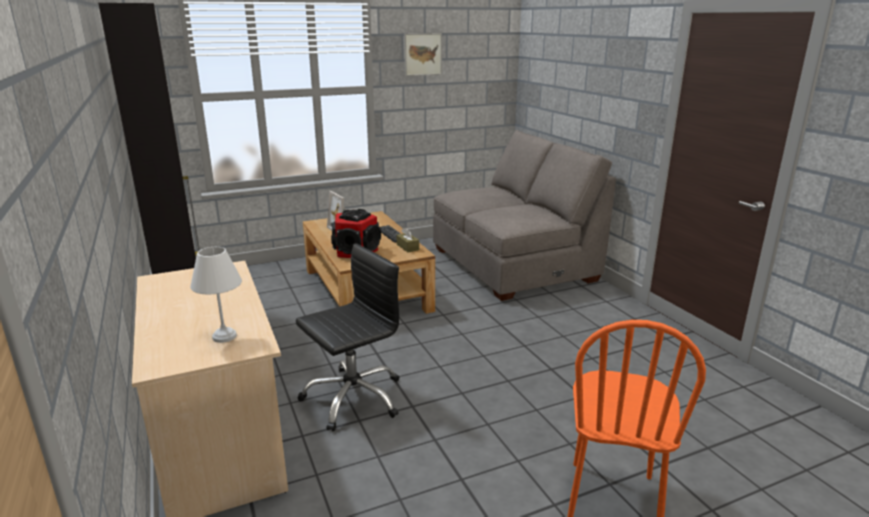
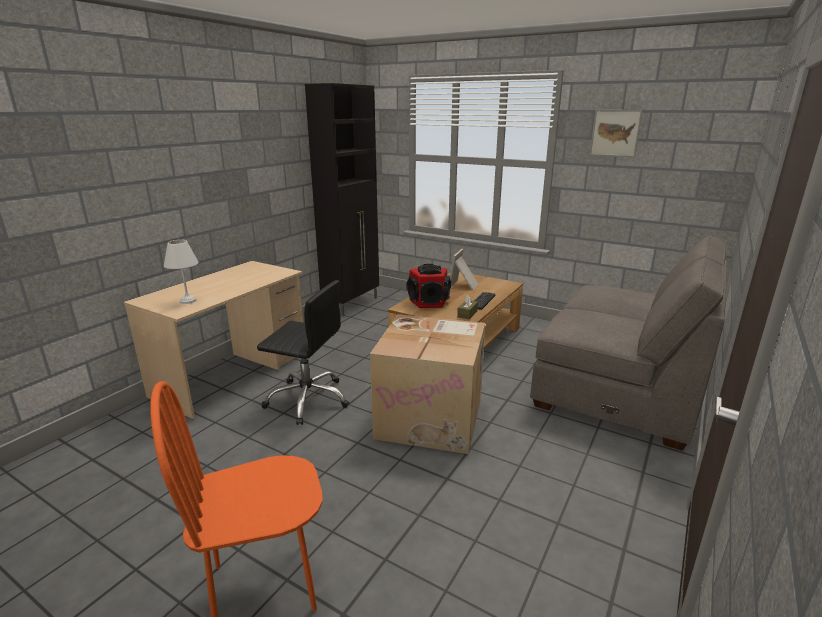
camera: 55 degrees right, 0 degrees up
(466, 345) = (431, 418): none -> cardboard box

